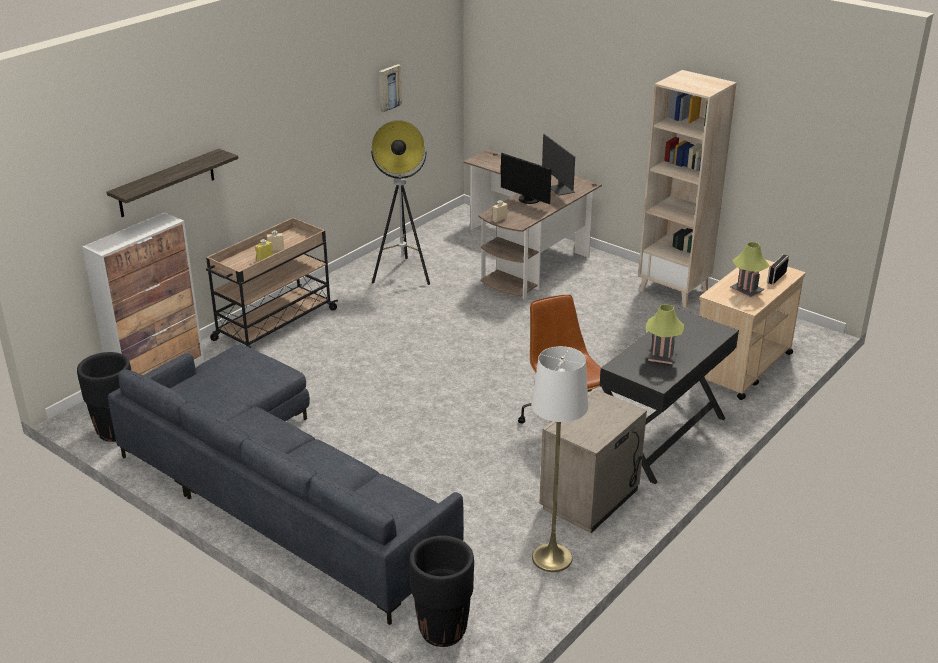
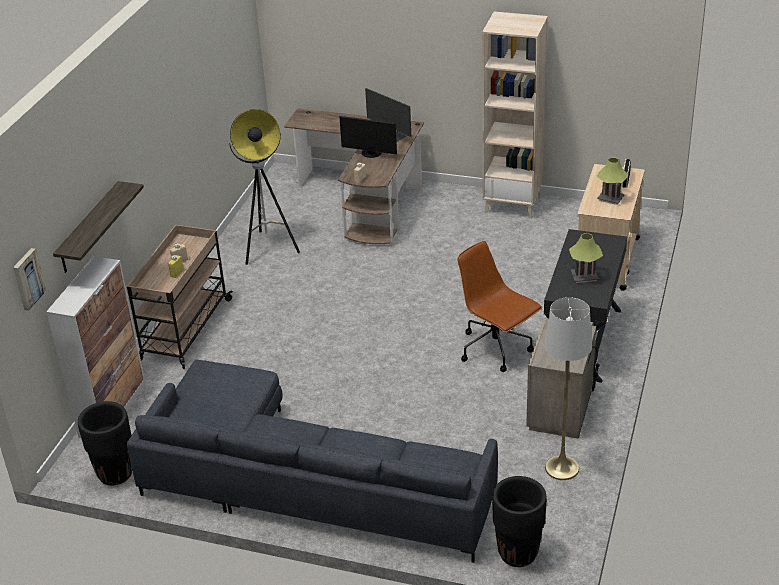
camera: 20 degrees left, 5 degrees up
(389, 87) = (216, 76): picture -> picture (27, 279)

